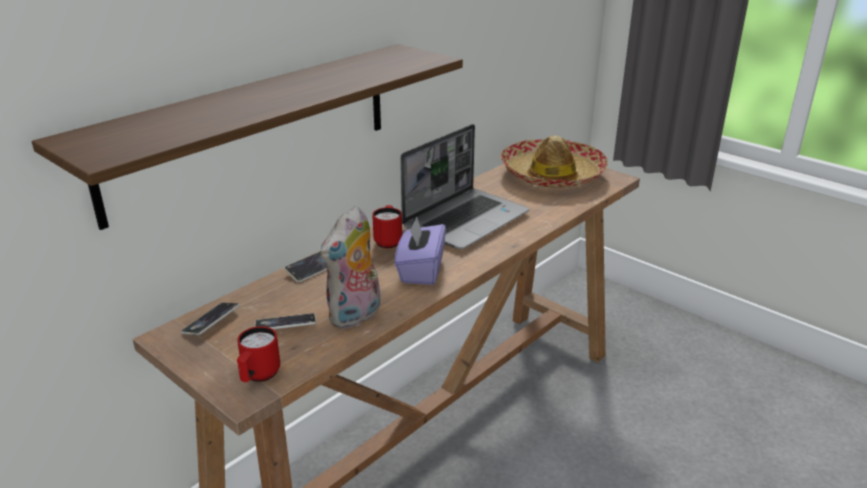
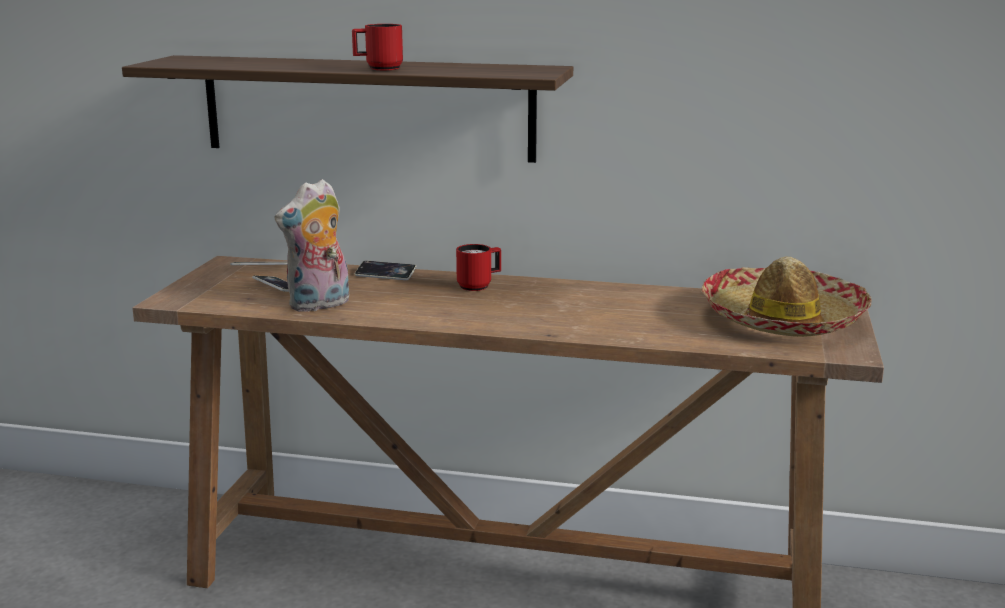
camera: 60 degrees right, 10 degrees down
(258, 377) = (196, 298): red mug -> red mug (378, 68)
(356, 316) = (319, 305): plush toy -> plush toy turned 45 degrees counterclockwise
(420, 270) = (435, 309): purple tissue box -> none
(466, 219) = (579, 304): laptop -> none

